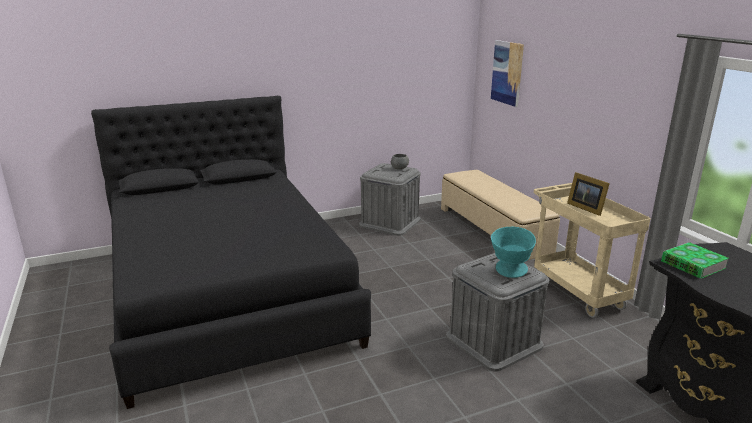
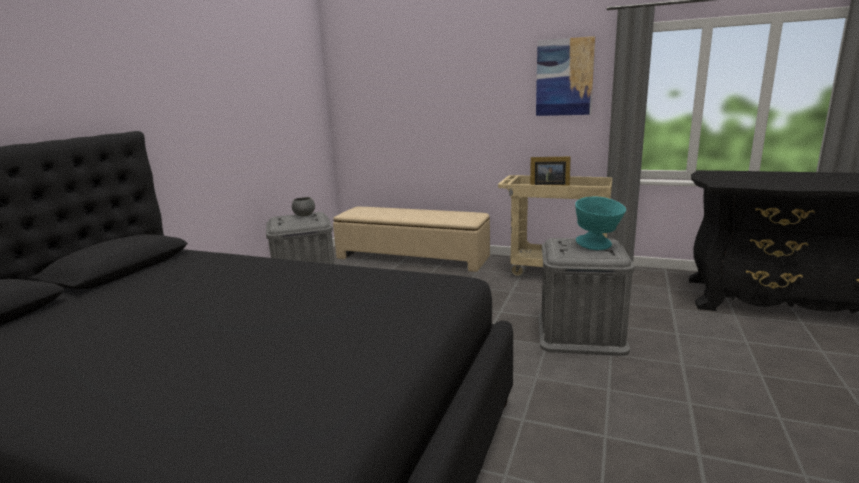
camera: 45 degrees left, 5 degrees down
(507, 72) = (380, 91): picture -> picture (564, 77)
(693, 264) = (728, 181): book -> none

